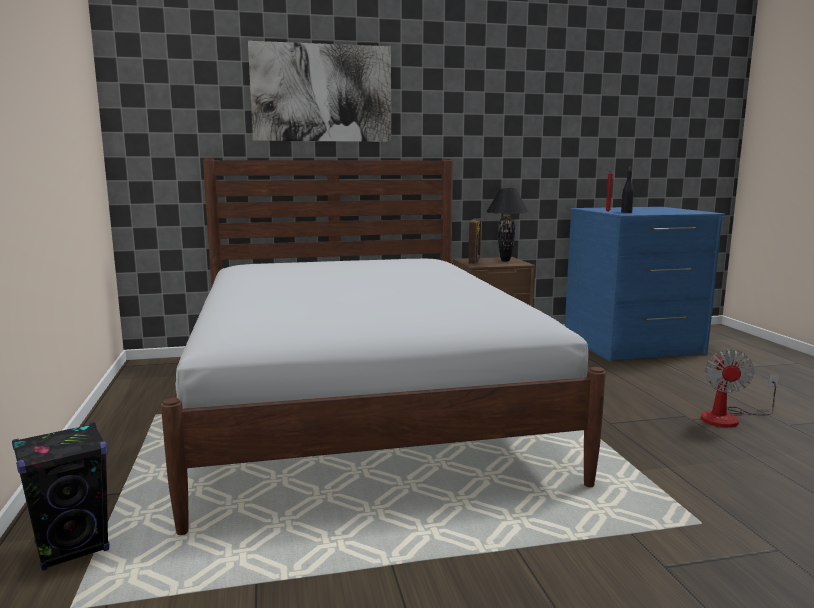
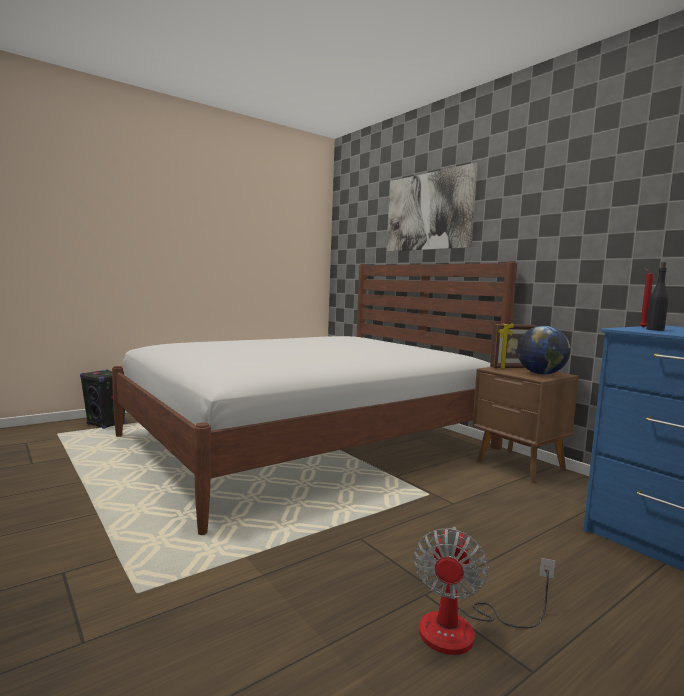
camera: 65 degrees right, 5 degrees down
(505, 261) = (540, 374): black table lamp -> globe
(729, 418) = (464, 629): fan -> fan turned 60 degrees counterclockwise

